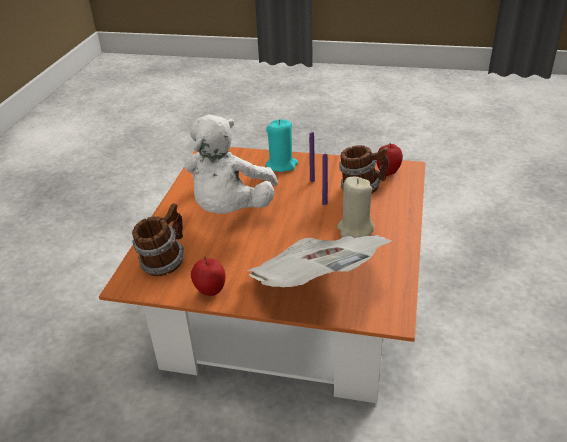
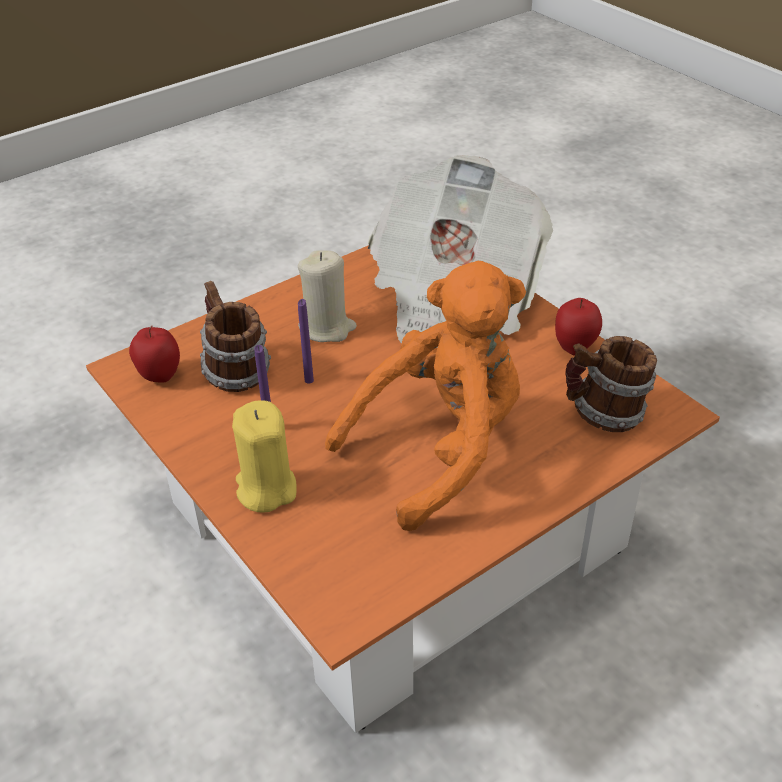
camera: 140 degrees left, 5 degrees up
(230, 209) = (440, 448): white plush toy -> orange plush toy
(282, 165) = (266, 489): turquoise candle -> yellow candle

